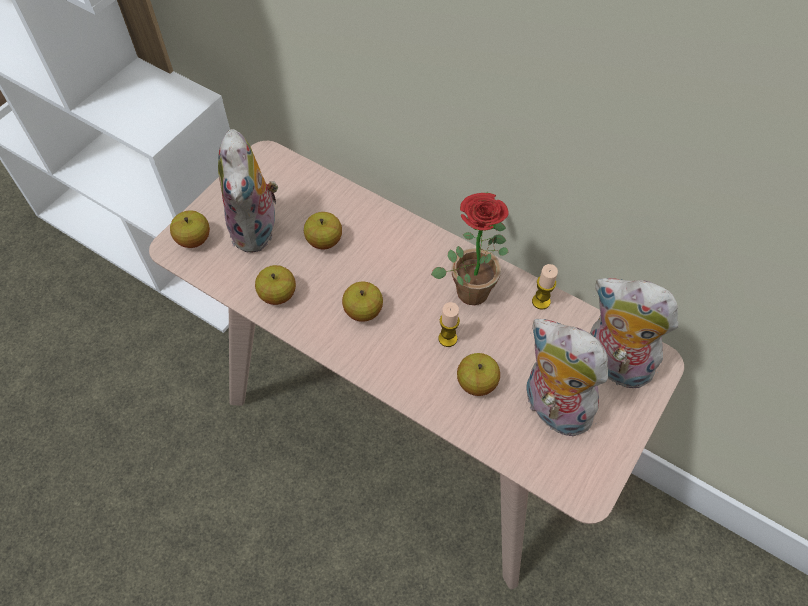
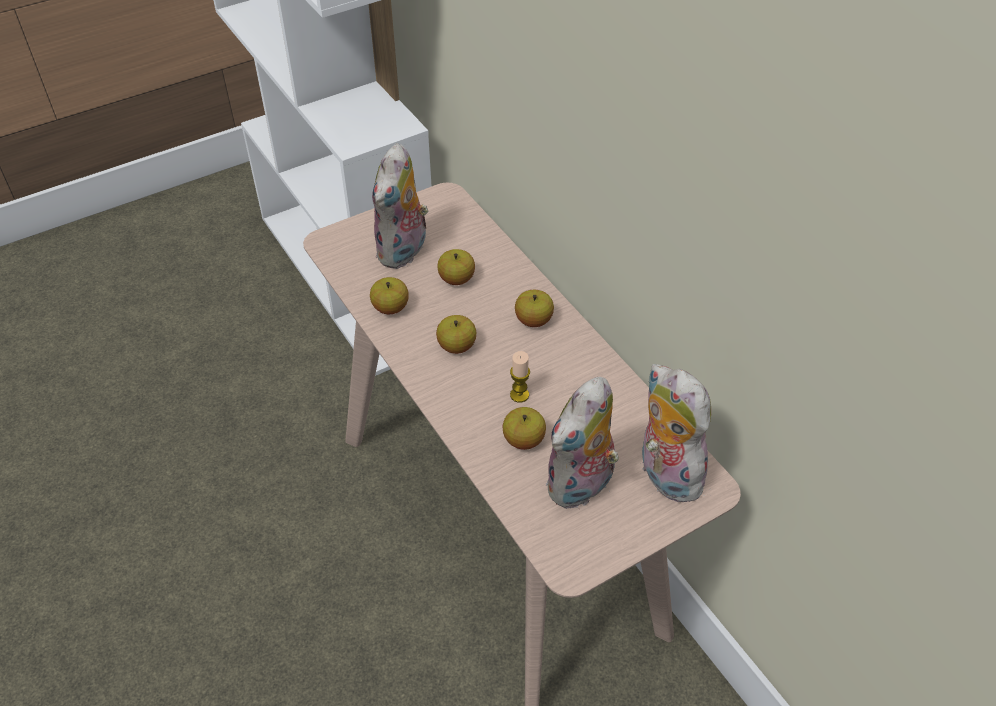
camera: 25 degrees right, 10 degrees down
(194, 240) = (346, 242): apple -> apple (533, 320)
(471, 285) = (568, 360): potted plant -> none
(541, 301) = (627, 396): candle -> none
(551, 408) = (581, 487): plush toy -> plush toy turned 120 degrees counterclockwise

